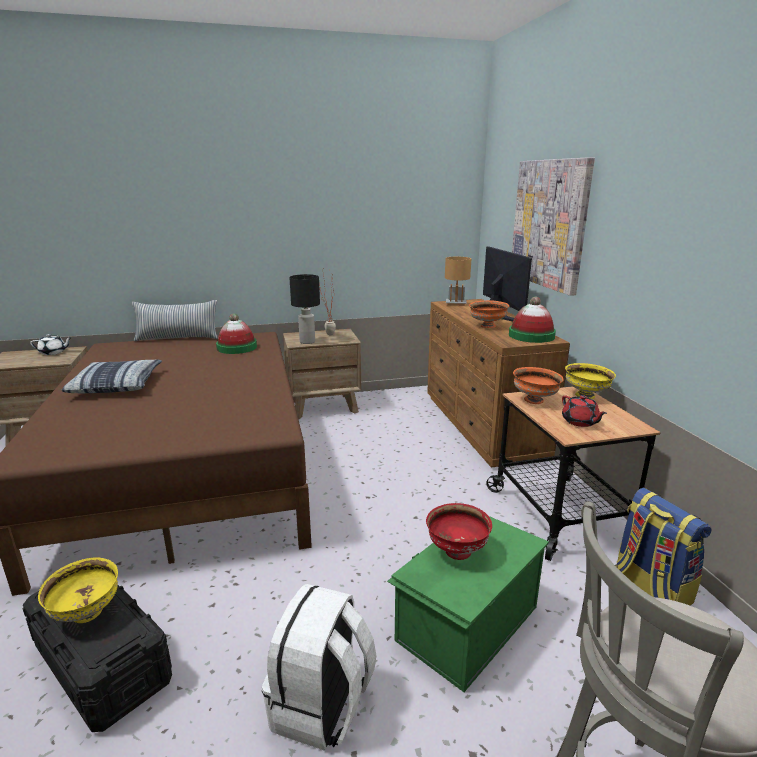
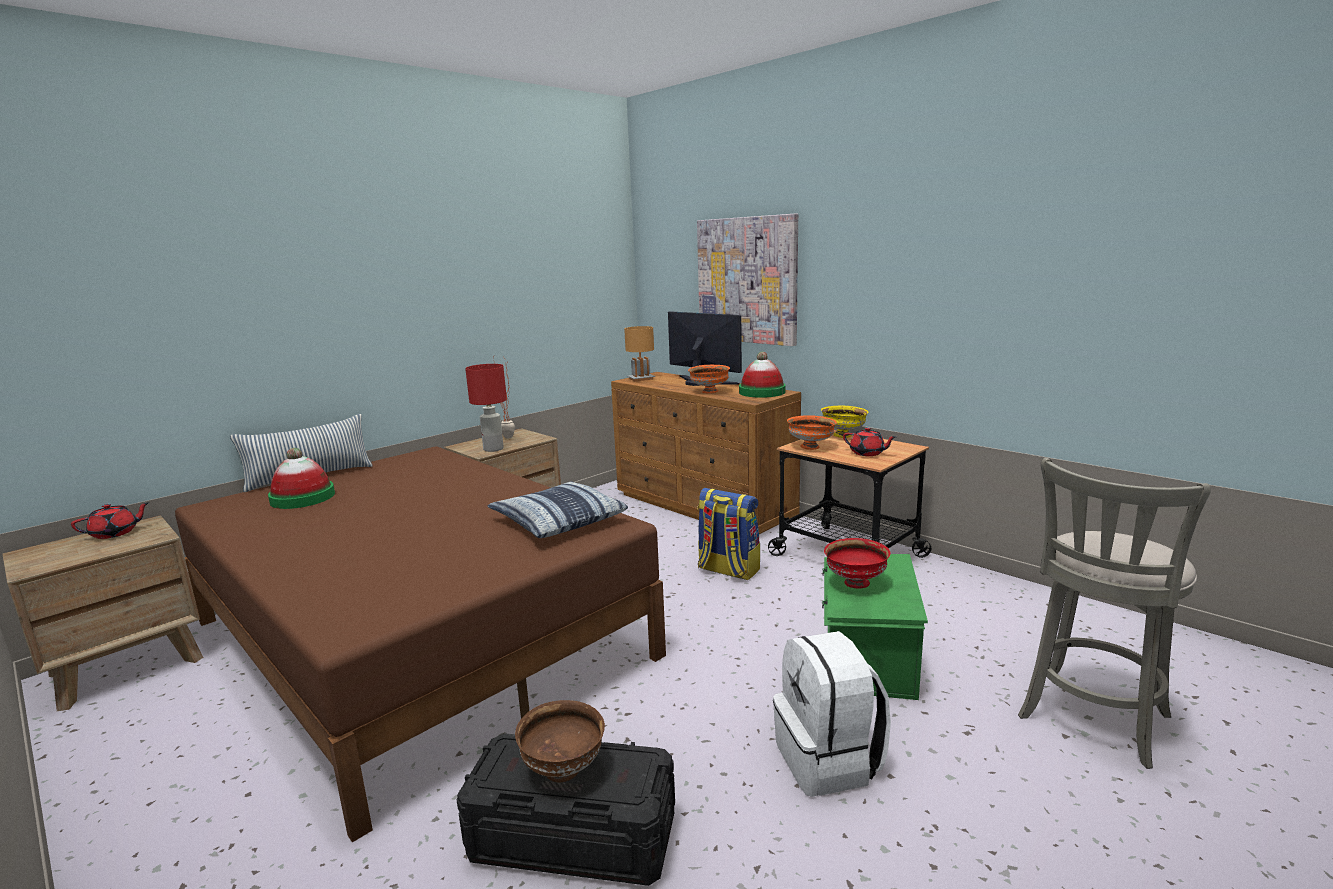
camera: 30 degrees left, 5 degrees down
(53, 352) = (115, 533): white teapot -> red teapot
(88, 613) = (564, 770): yellow bowl -> brown bowl
(117, 385) = (325, 537): pillow -> pillow (558, 521)
(237, 347) = (418, 469): hat -> hat (302, 498)
(307, 342) = (493, 449): black table lamp -> red table lamp
(650, 588) = (961, 583): backpack -> backpack (727, 570)

